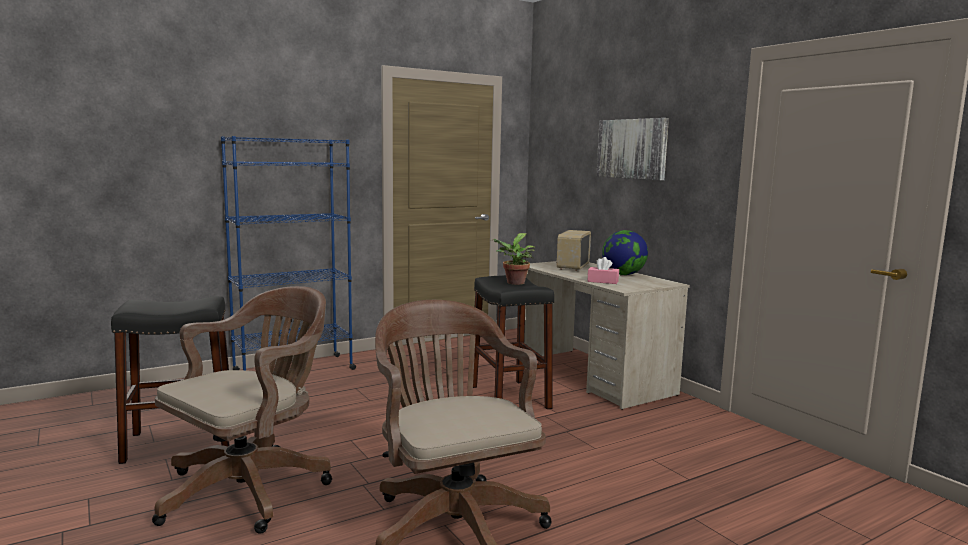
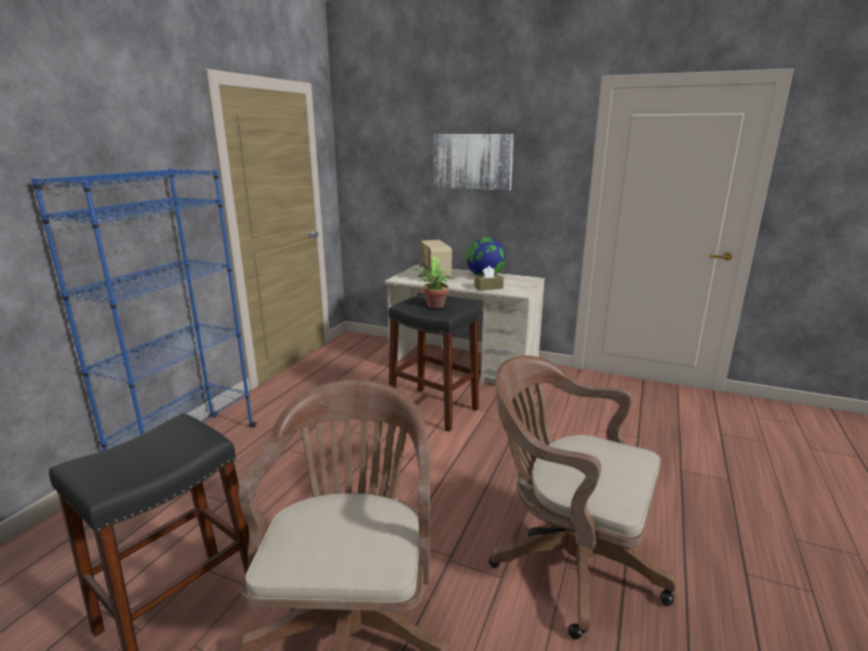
camera: 35 degrees left, 10 degrees up
(603, 281) = (488, 287): pink tissue box -> brown tissue box

